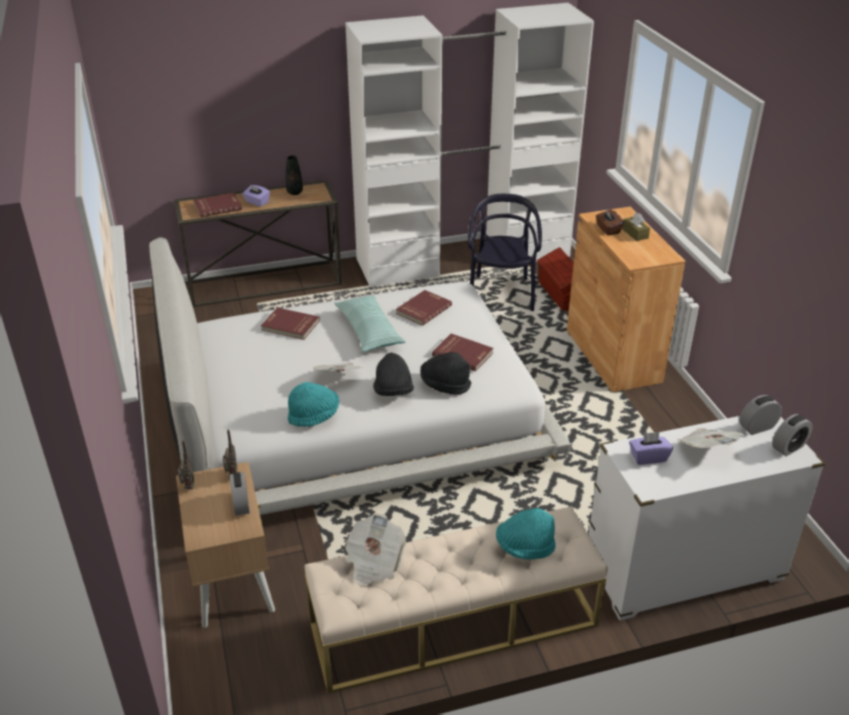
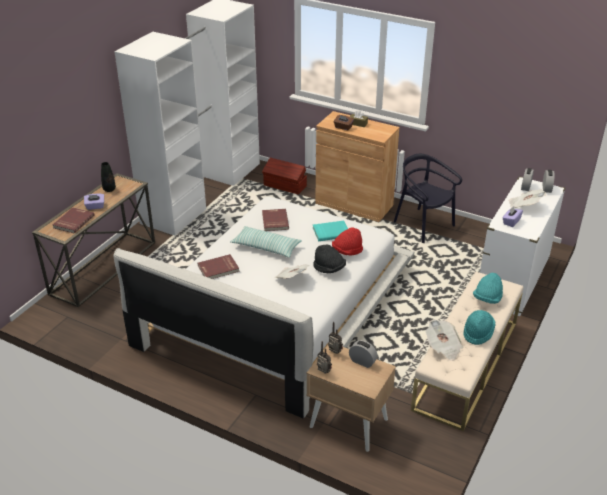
camera: 45 degrees left, 0 degrees up
(314, 416) = (311, 304): turquoise hat -> turquoise hat (478, 333)
(445, 385) = (347, 251): black hat -> red hat
(463, 354) = (331, 232): red book -> turquoise book
(501, 294) = (254, 201): black chair -> black chair (423, 225)

